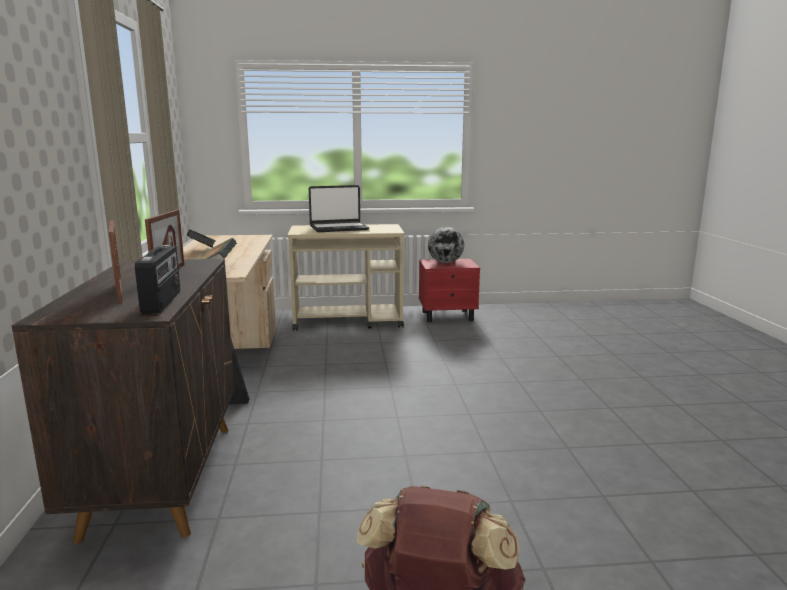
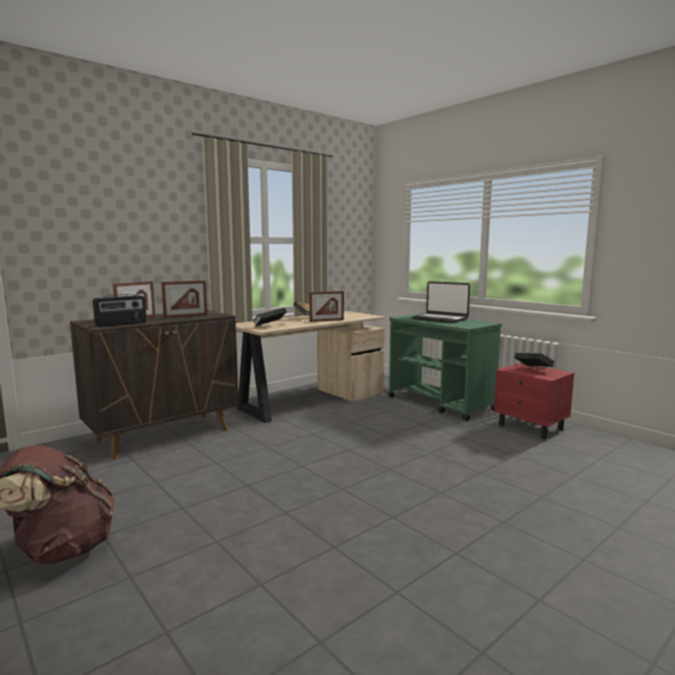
camera: 55 degrees right, 5 degrees down
(242, 249) = (326, 320): none -> picture frame
(348, 321) = (440, 403): beige cart -> green cart
(445, 262) = (533, 369): globe -> book

